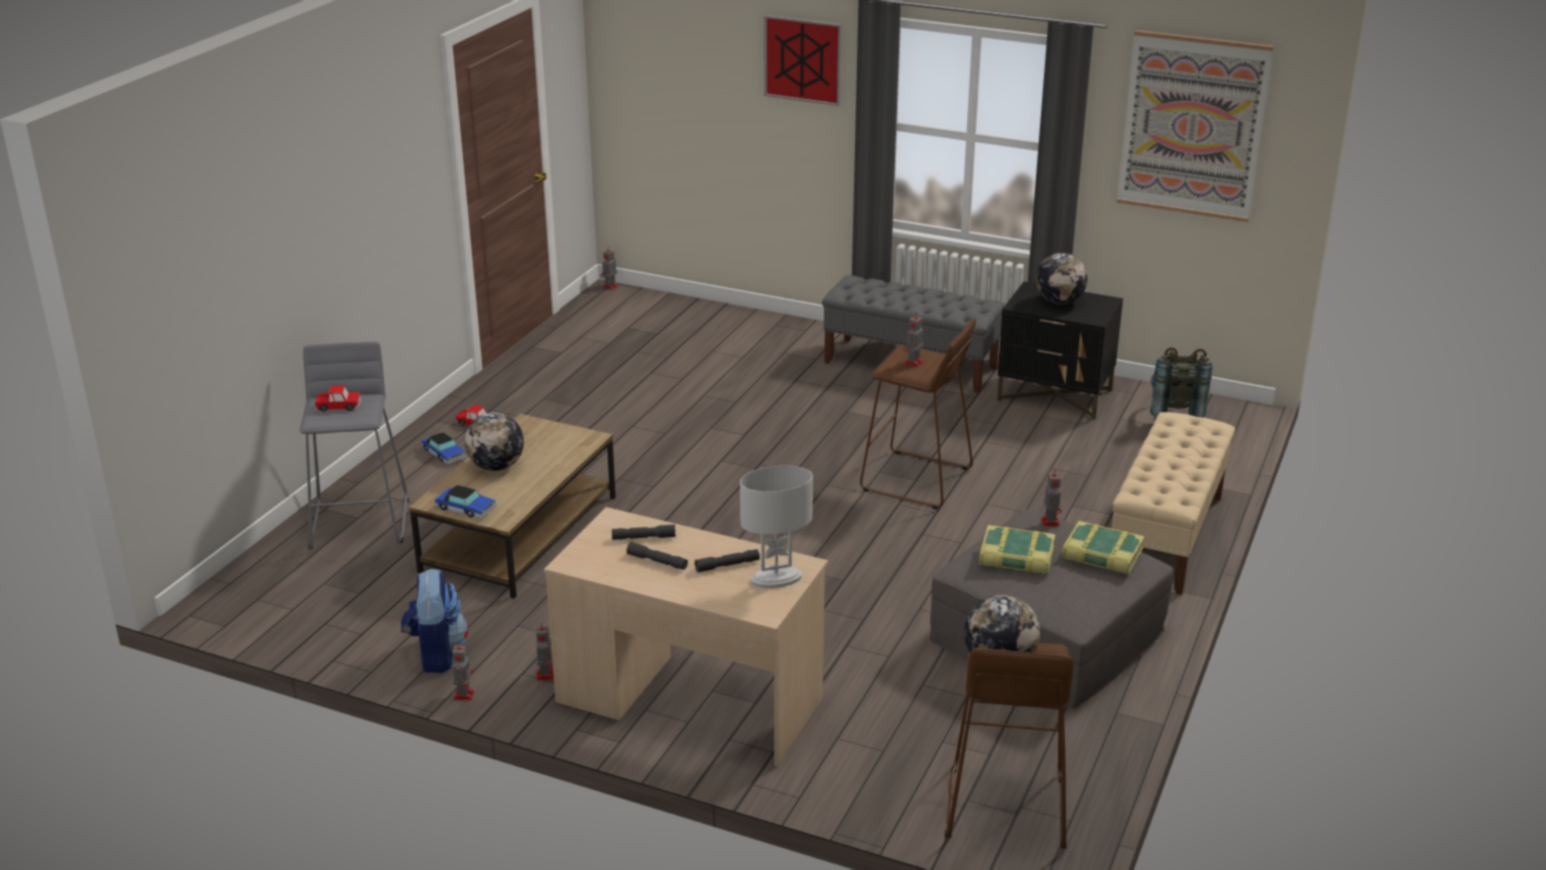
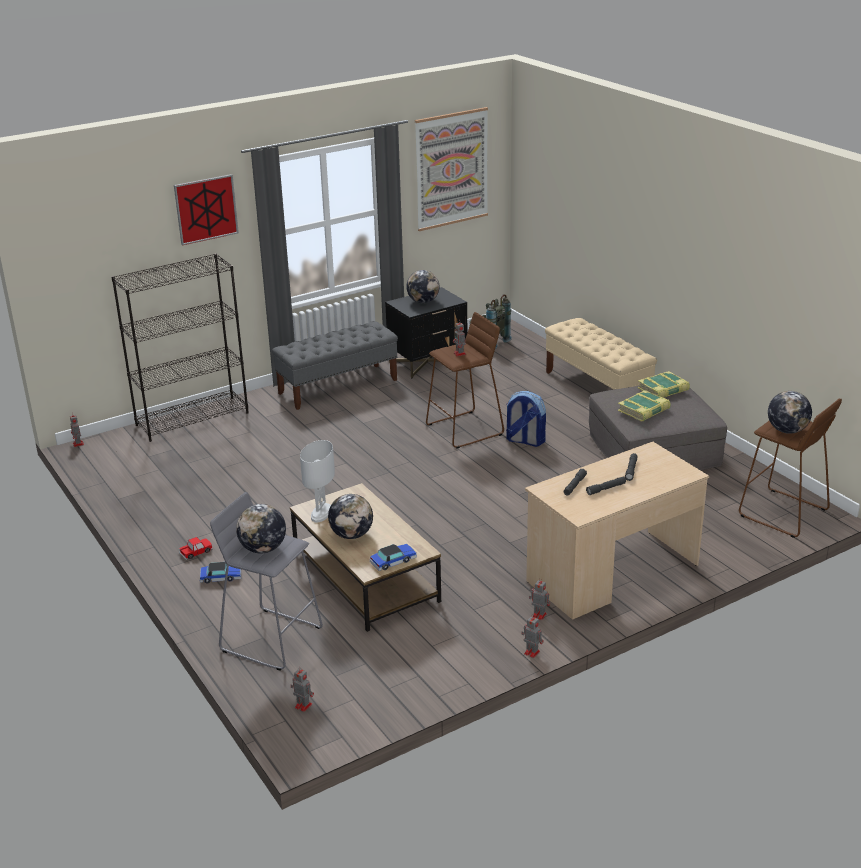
camera: 55 degrees left, 0 degrees up
(339, 406) = (263, 549): toy car -> globe
(436, 654) = (474, 650): backpack -> backpack (524, 441)
(730, 318) = (193, 418): none -> black bookcase
(776, 579) = (659, 461): white table lamp -> white table lamp (321, 514)
(1050, 521) = (618, 391): toy robot -> toy robot (302, 705)

